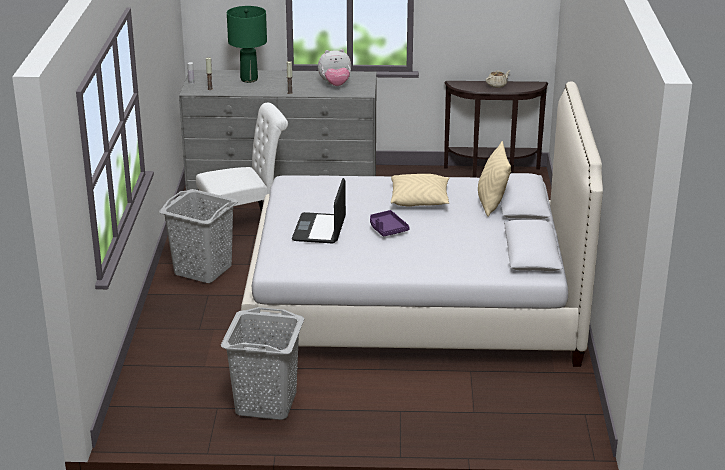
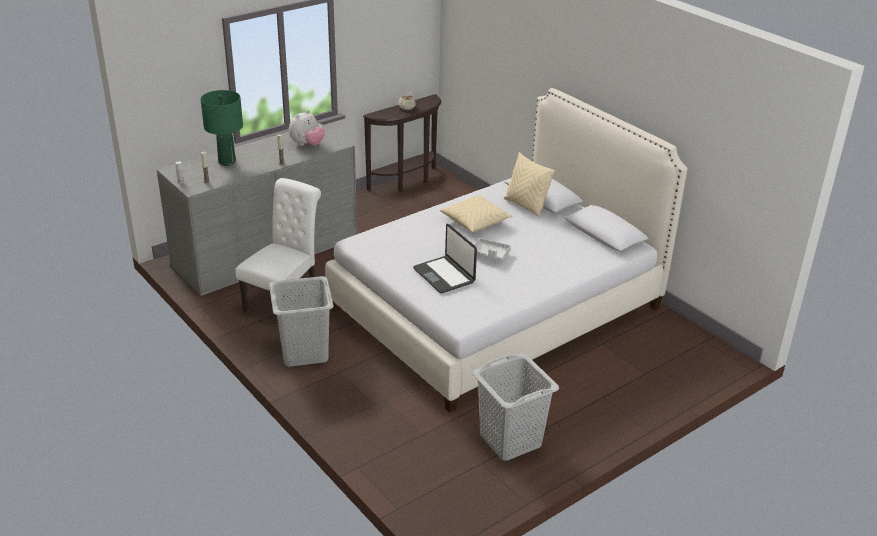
camera: 40 degrees left, 5 degrees up
(387, 229) = (490, 255): purple tray -> grey tray

